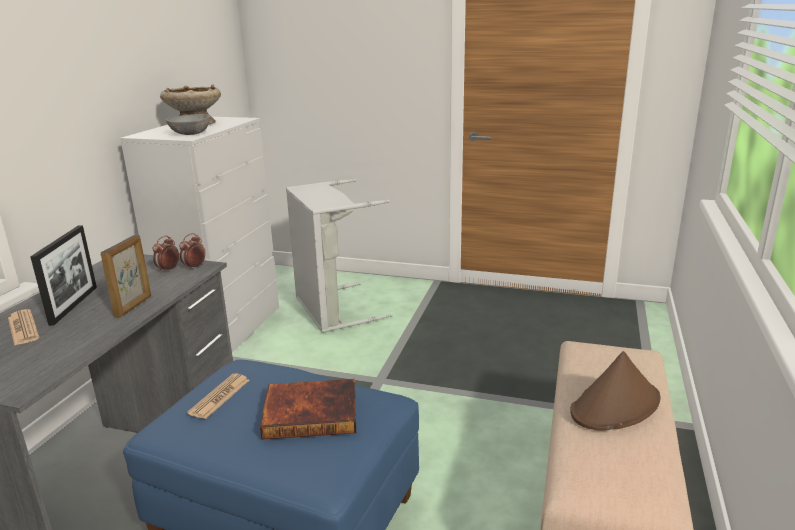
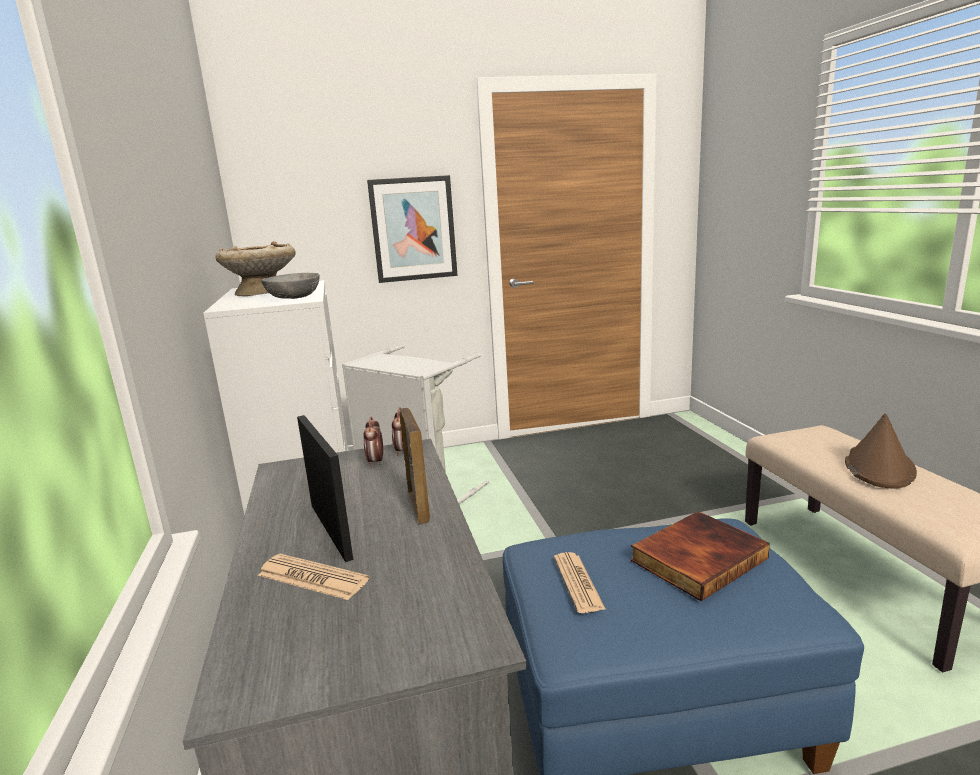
camera: 30 degrees left, 5 degrees down
(384, 75) = (413, 229): none -> picture

